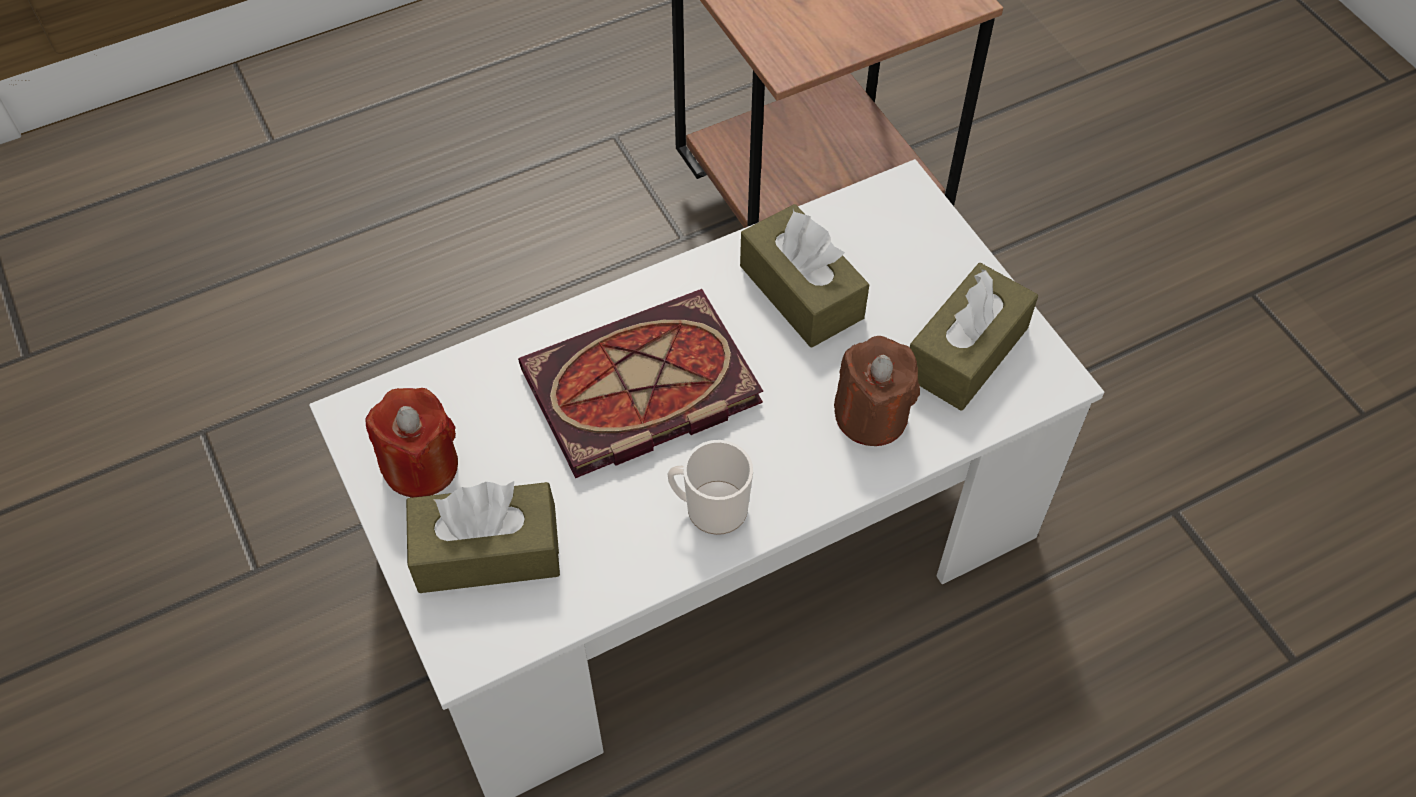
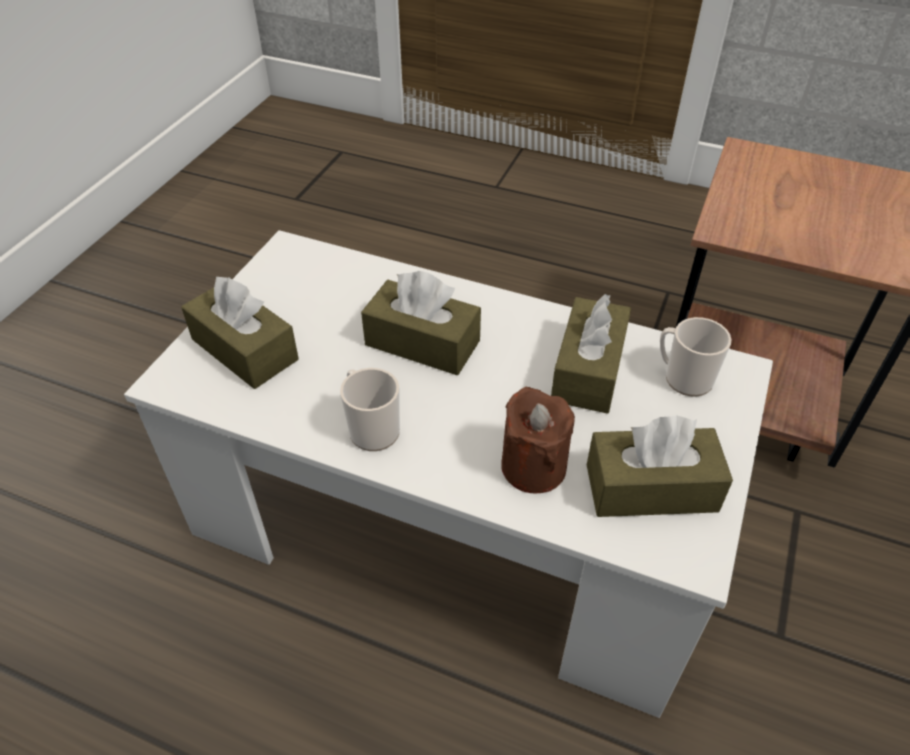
camera: 50 degrees right, 10 degrees down
(421, 466) = (278, 290): red candle -> none
(637, 392) = (422, 343): book -> brown tissue box
(875, 234) = (683, 377): none -> mug

